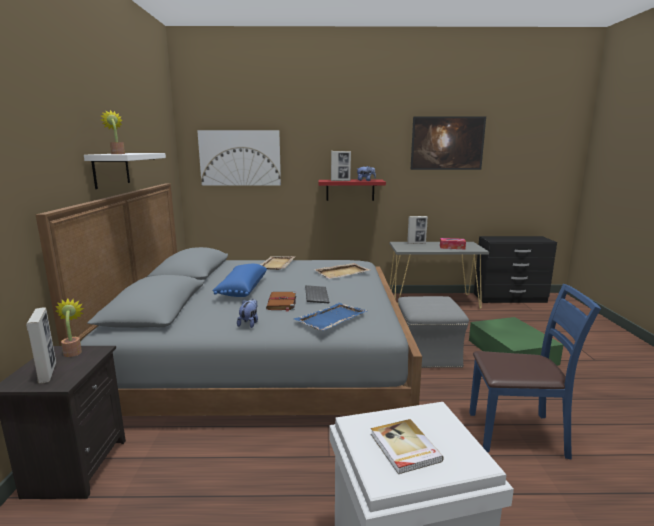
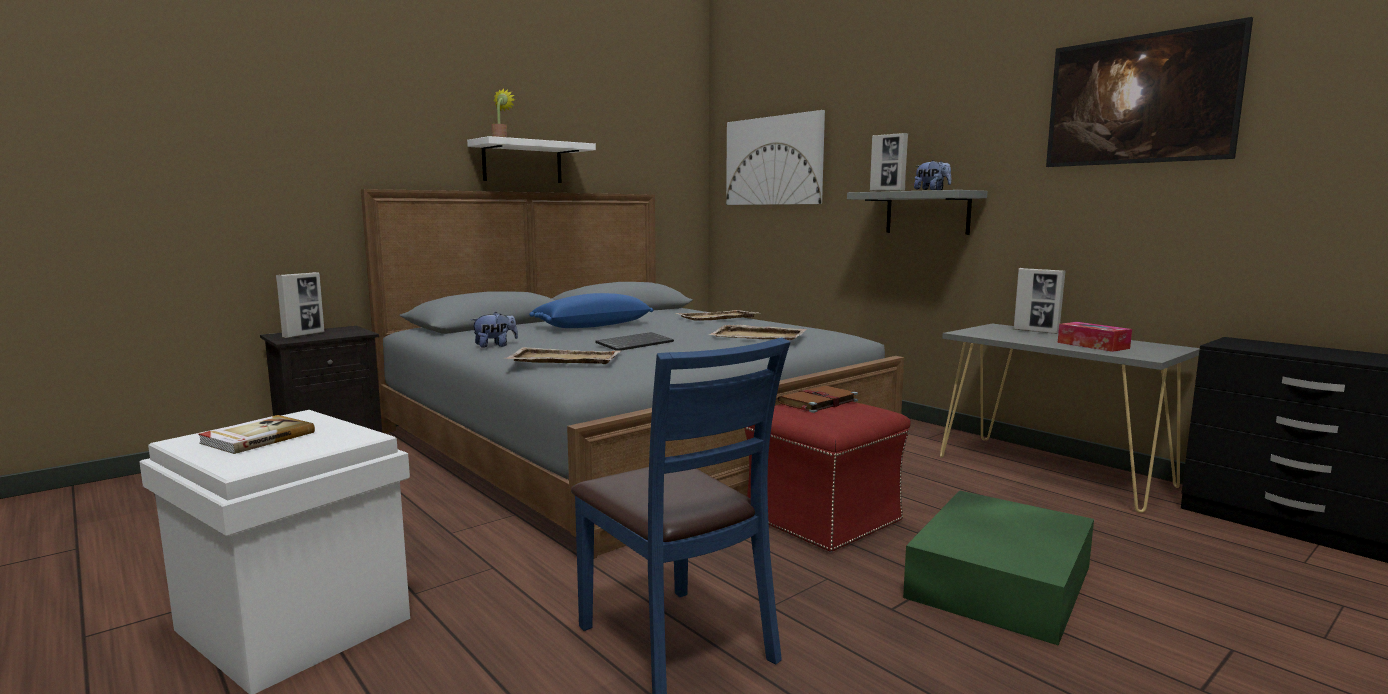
camera: 50 degrees right, 5 degrees down
(73, 351) = (351, 330): potted plant -> none
(282, 303) = (578, 340): brown book -> brown book (817, 402)
(330, 318) = (563, 359): blue tray -> beige tray
(350, 190) = (927, 212): red shelf -> grey shelf
(427, 354) = (824, 518): grey ottoman -> red ottoman

